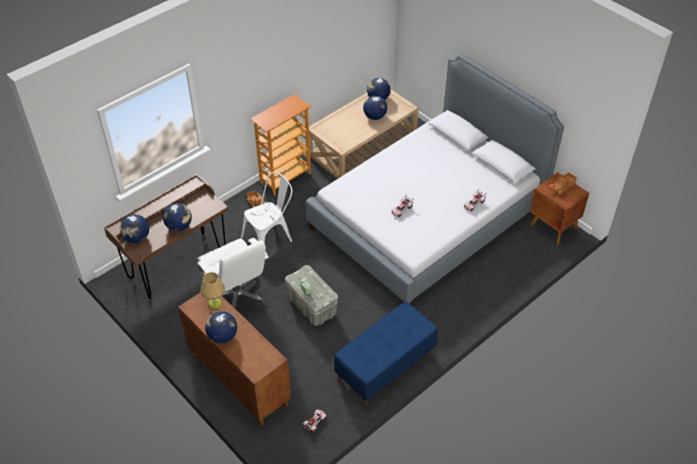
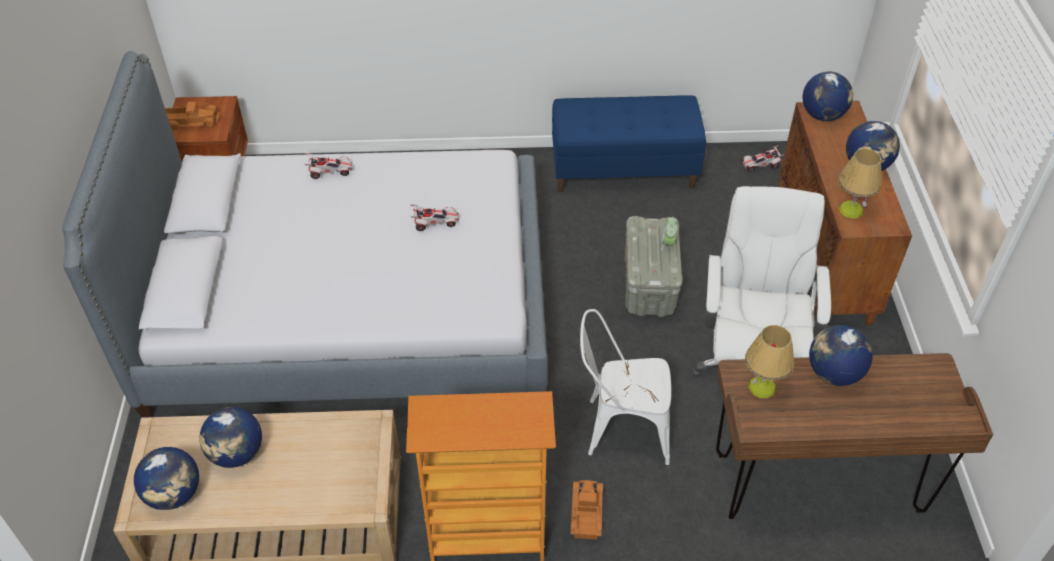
camera: 140 degrees left, 0 degrees up
(137, 238) = (927, 397): globe -> globe (822, 115)
(204, 206) = (762, 387): none -> table lamp

